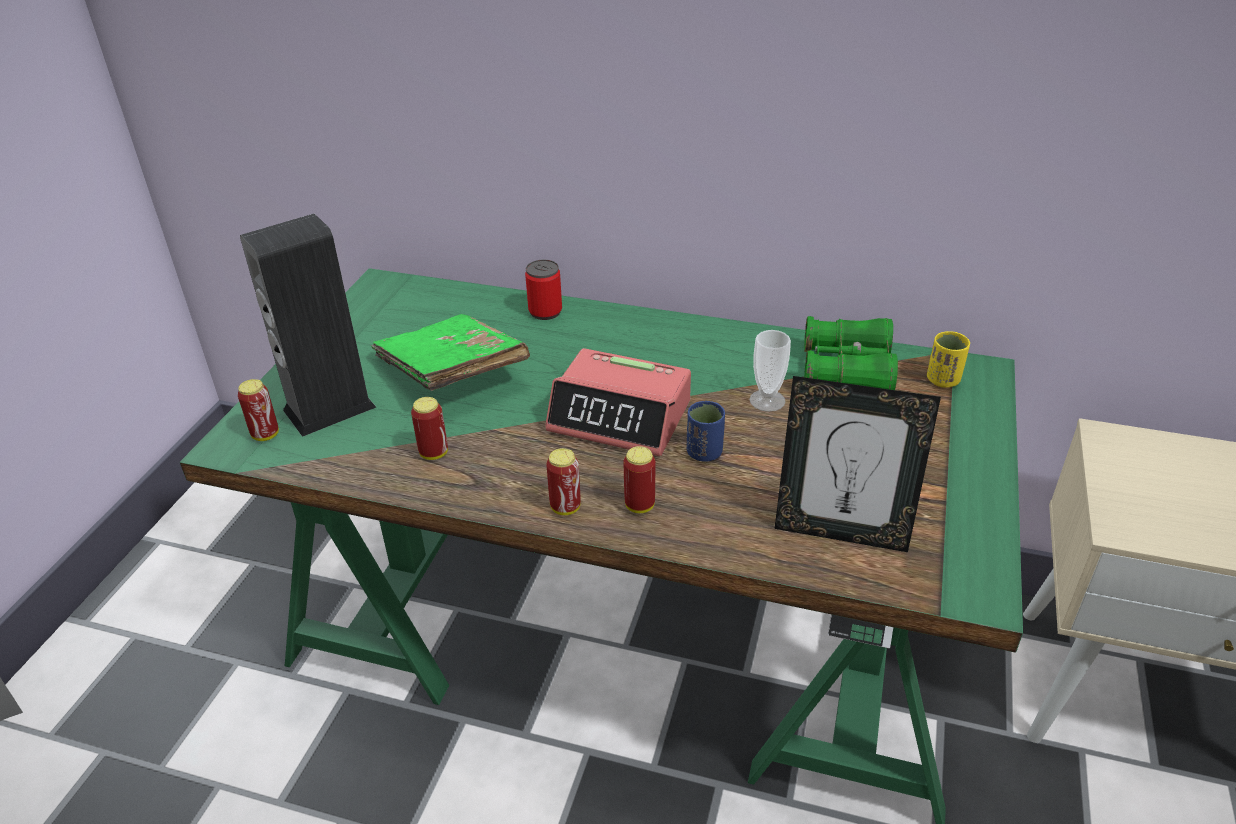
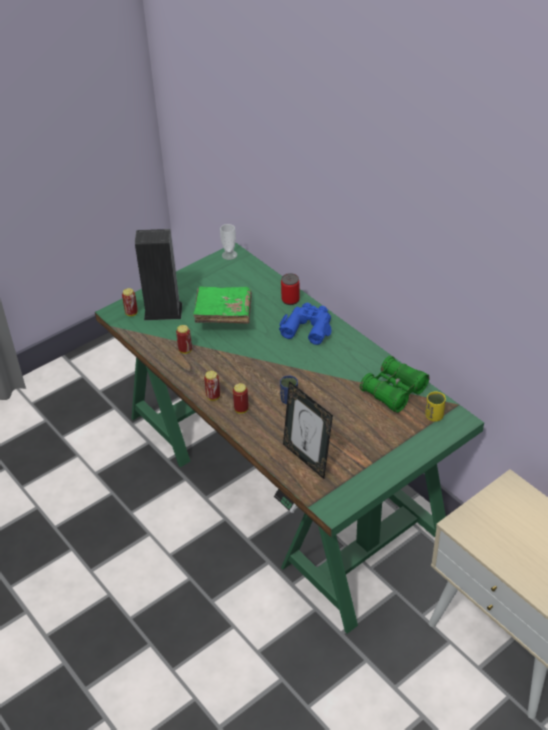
camera: 35 degrees right, 5 degrees up
(615, 337) = (308, 327): none -> blue binoculars
(620, 416) = (272, 367): alarm clock -> none
(767, 400) = (341, 389): cup -> cup (229, 255)

